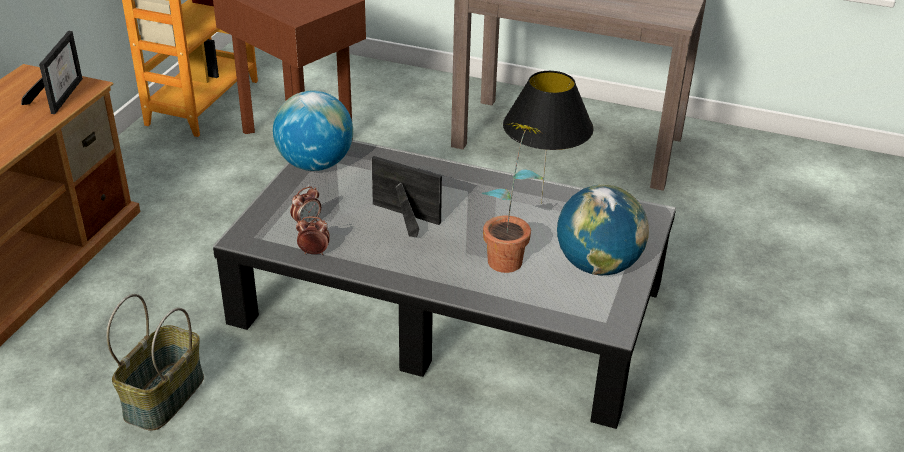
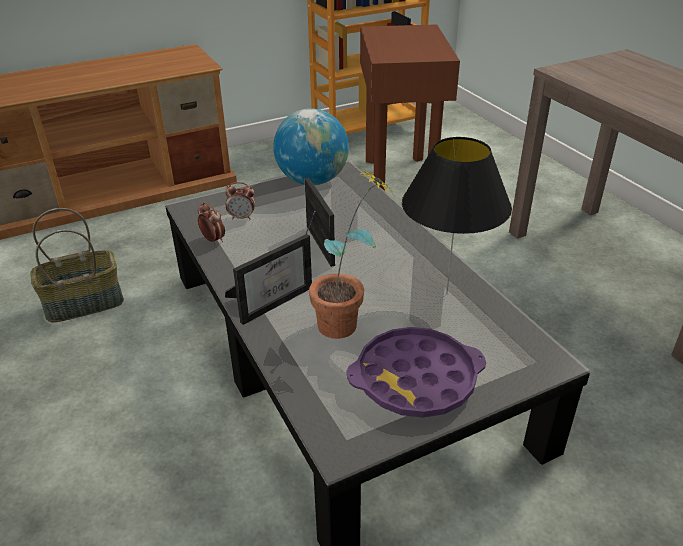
camera: 45 degrees right, 0 degrees up
(60, 95) = (181, 65): picture frame -> picture frame (273, 300)
(597, 266) = (416, 379): globe -> purple tray

